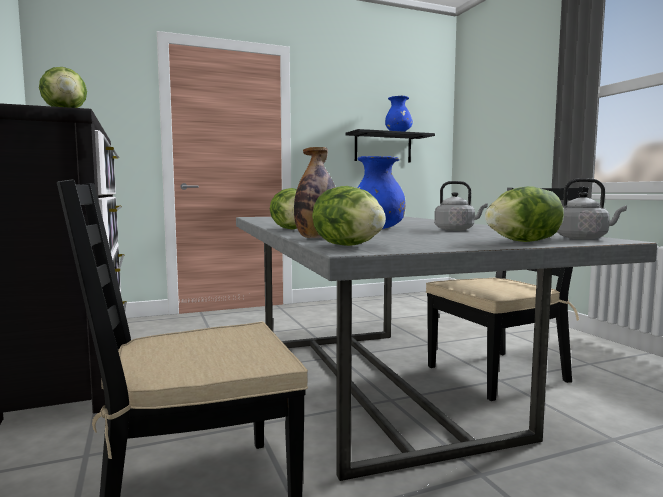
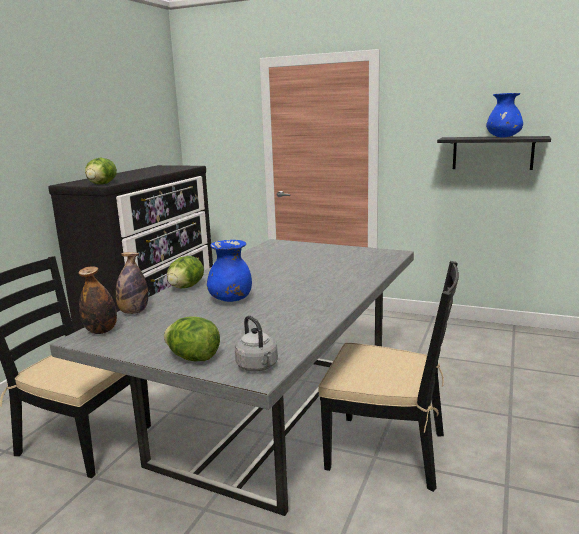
camera: 45 degrees right, 10 degrees up
(348, 245) = (101, 331): lettuce -> bottle
(456, 230) = (268, 317): grey kettle -> none

